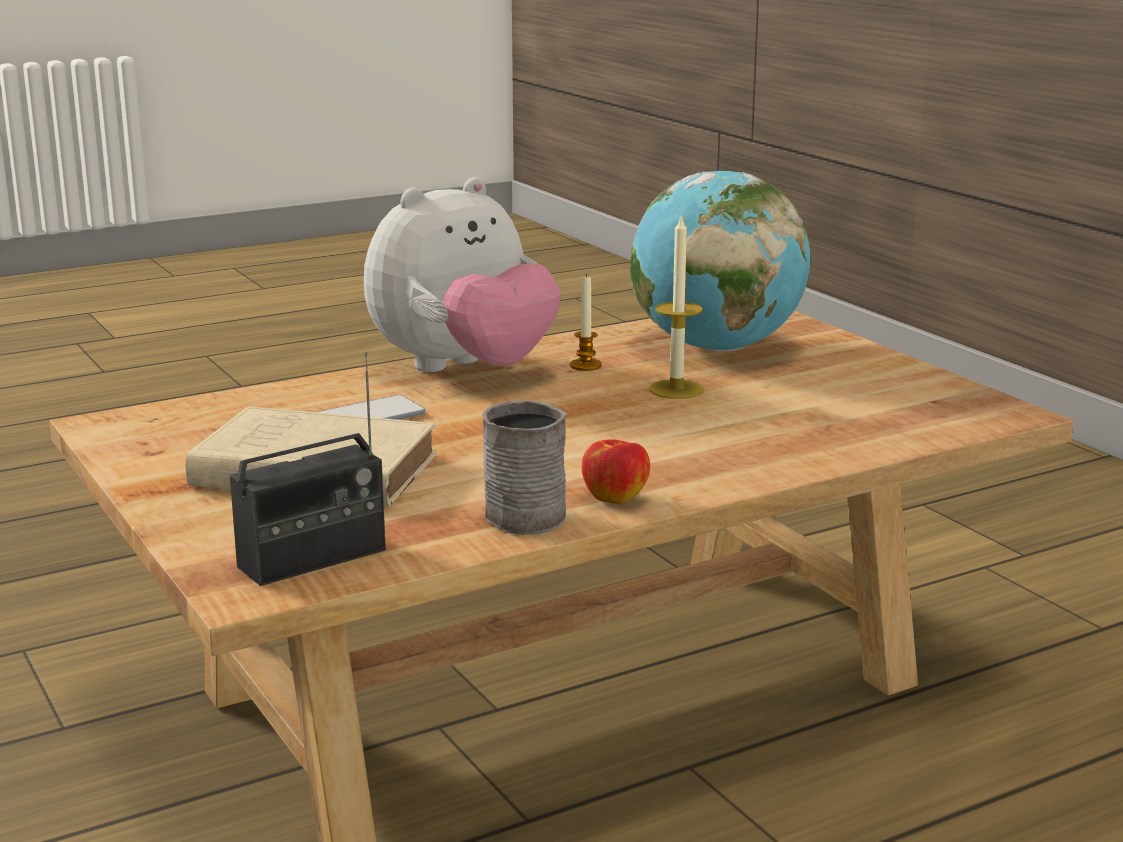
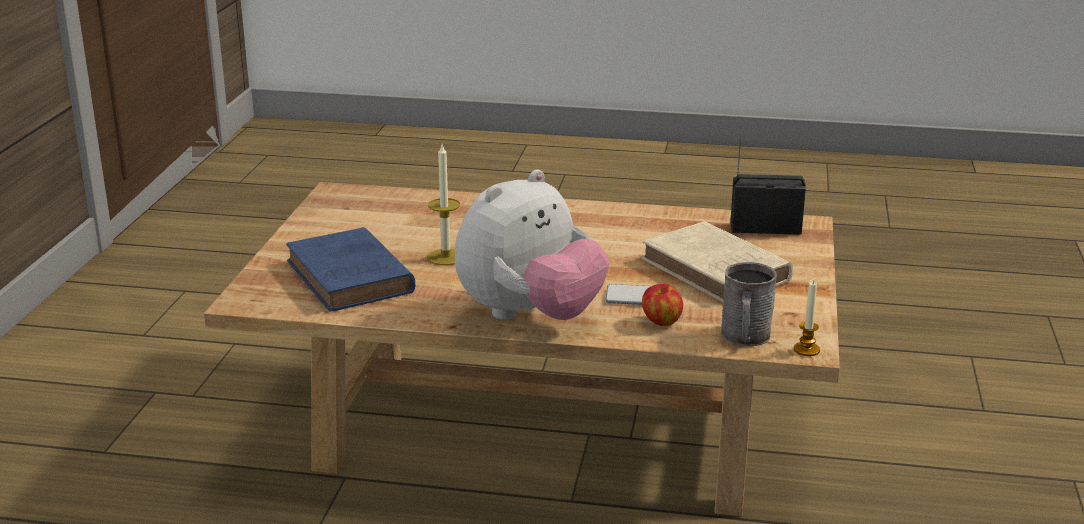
camera: 140 degrees left, 5 degrees up
(463, 370) = (530, 316): plush toy -> plush toy turned 135 degrees clockwise
(519, 513) = (650, 219): grey mug -> grey mug (745, 337)
(585, 366) = (454, 292): candle -> candle (806, 350)
(615, 498) = (598, 212): apple -> apple (661, 322)
(716, 347) = (351, 278): globe -> blue book

